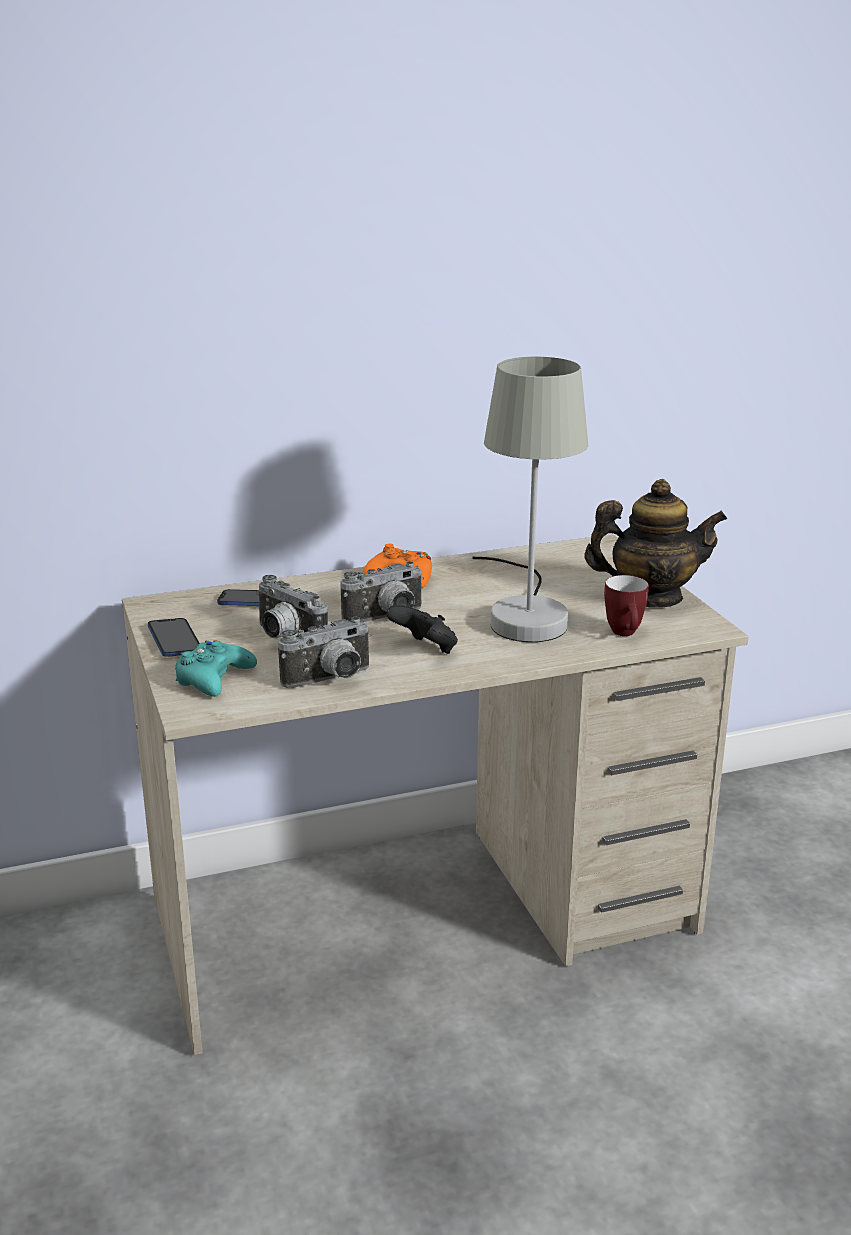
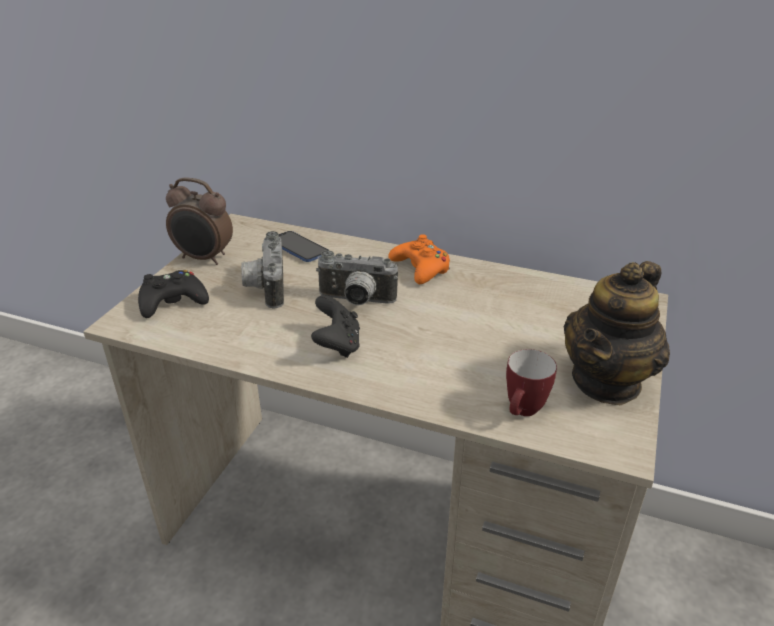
camera: 40 degrees right, 10 degrees up
(174, 639) = (204, 258): phone -> alarm clock
(213, 679) = (173, 302): turquoise game controller -> black game controller
(331, 680) = (233, 340): camera -> none
(526, 614) = (466, 347): grey table lamp -> none
(650, 598) = (607, 381): teapot -> teapot turned 90 degrees clockwise

